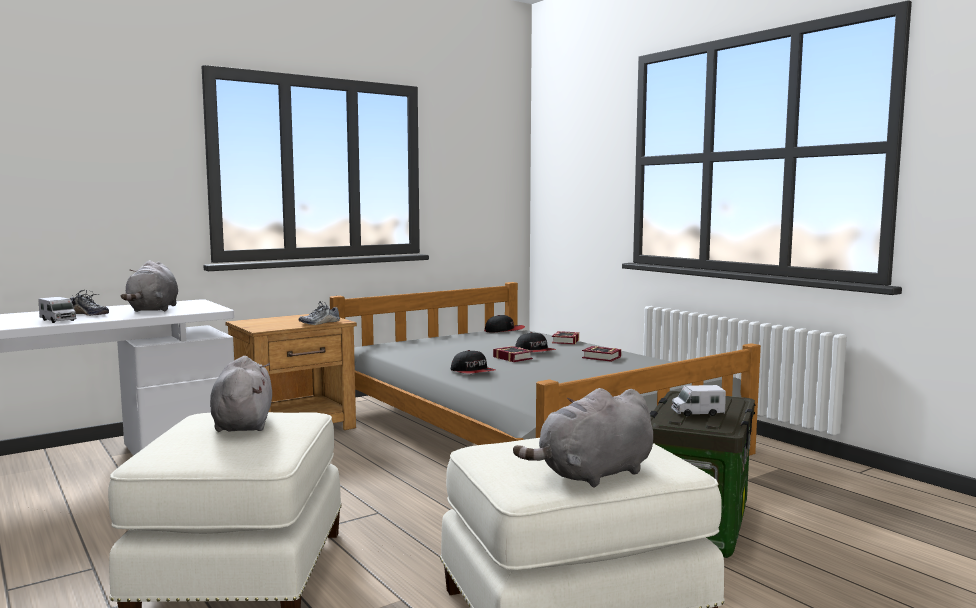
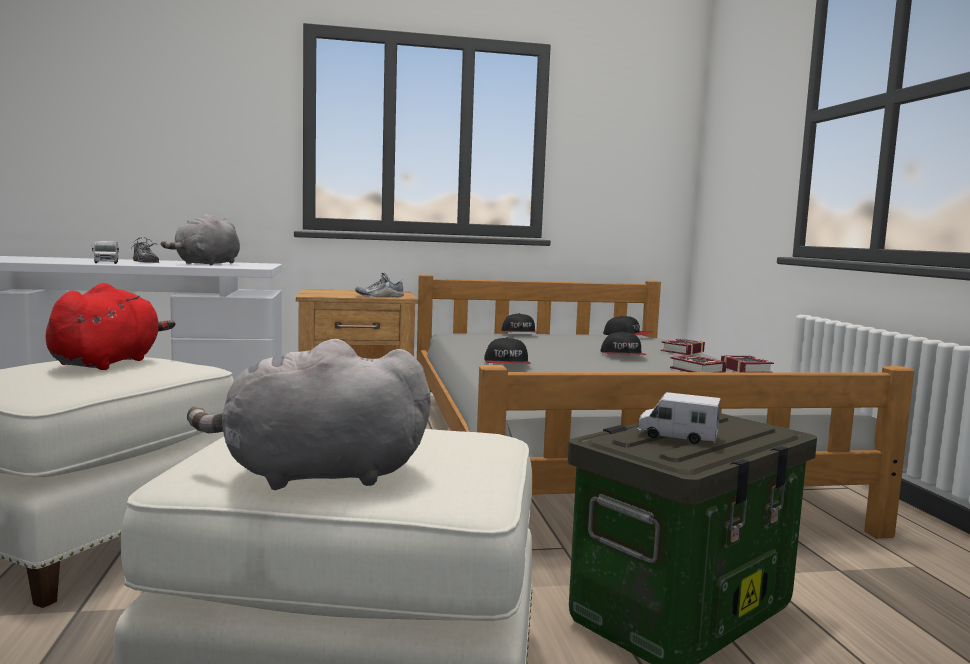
camera: 25 degrees right, 0 degrees up
(243, 423) = (108, 363): grey plush toy -> red plush toy
(425, 340) = (520, 333): none -> cap
(512, 357) = (582, 358): book -> book (746, 369)

